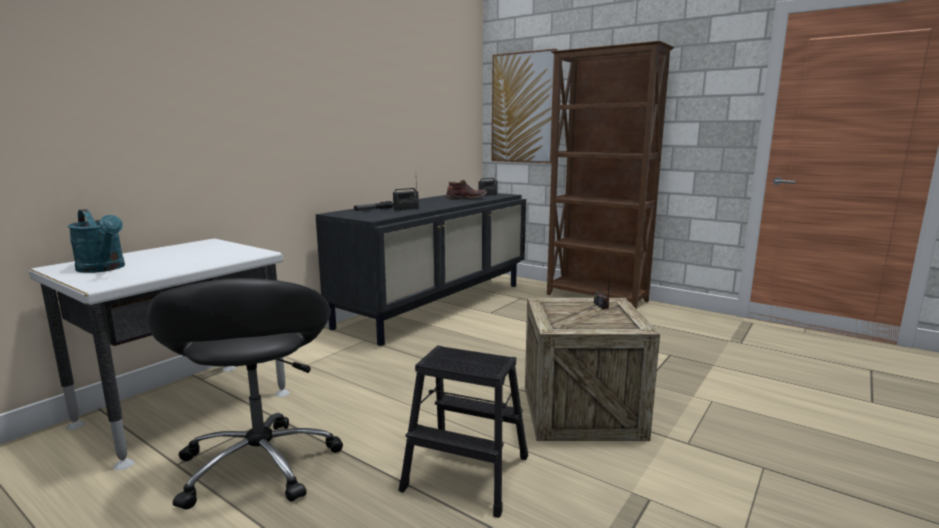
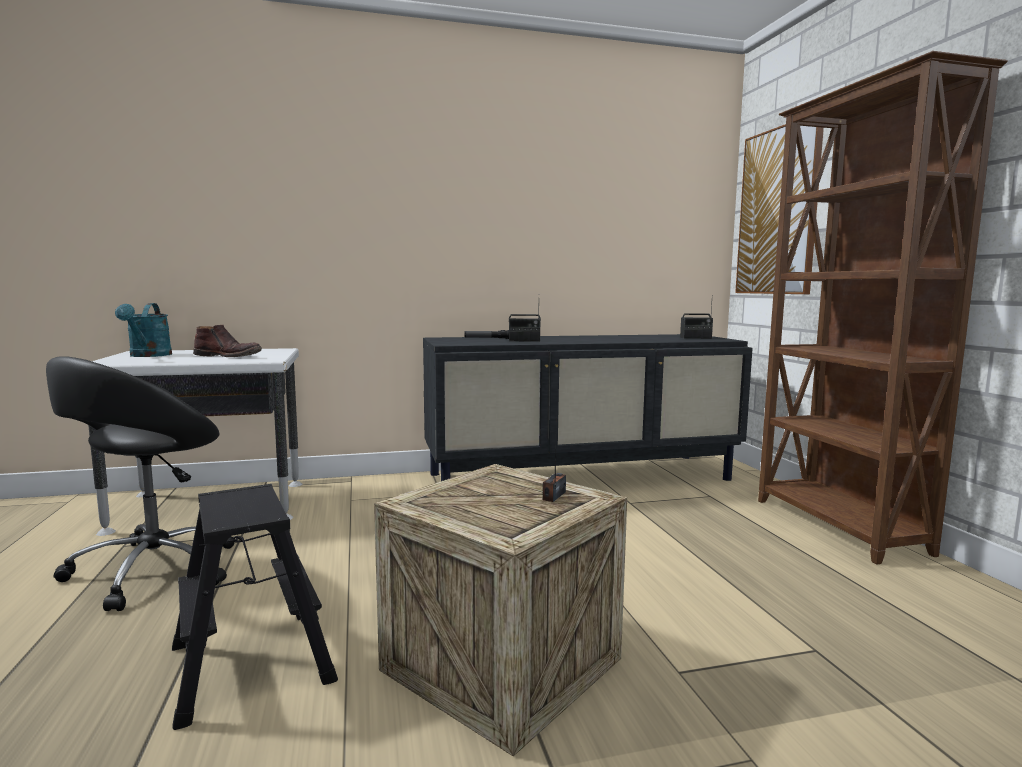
camera: 40 degrees right, 5 degrees down
(466, 198) = (646, 338): brown boot -> brown boot (228, 356)

